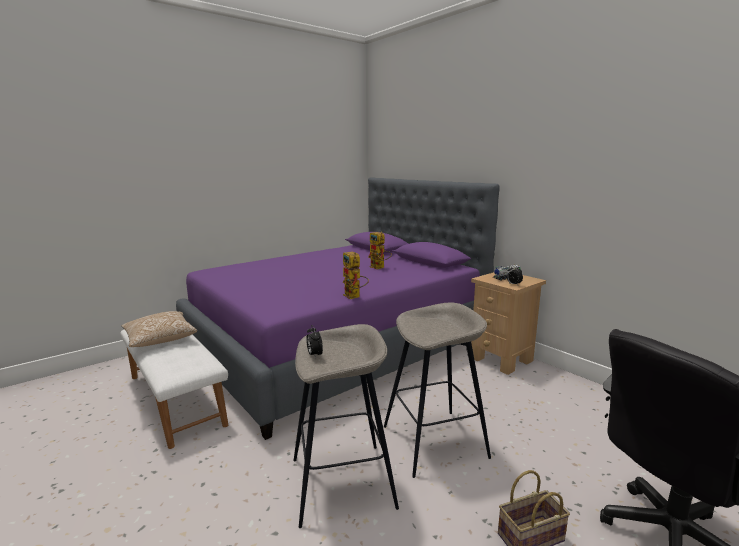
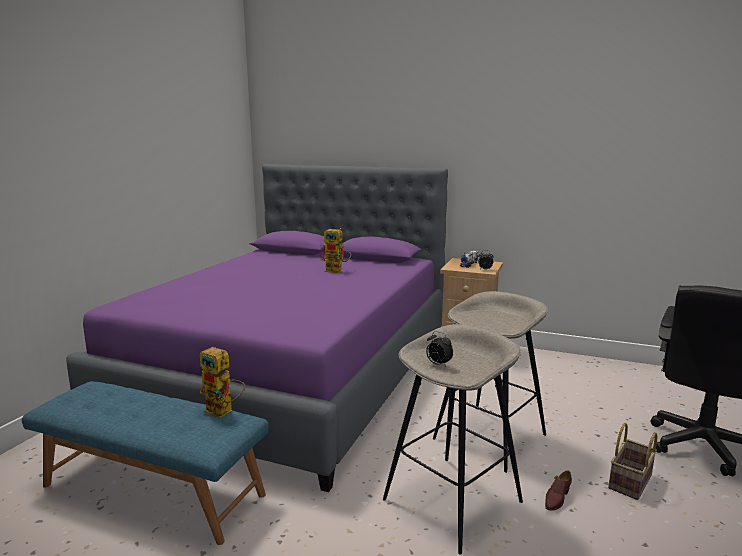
camera: 30 degrees left, 0 degrees up
(160, 339) = (123, 410): pillow -> none
(176, 399) = (154, 489): white bench -> blue bench
(354, 297) = (368, 304): toy robot -> toy robot (224, 411)
(434, 519) = (556, 498): none -> brown shoe

